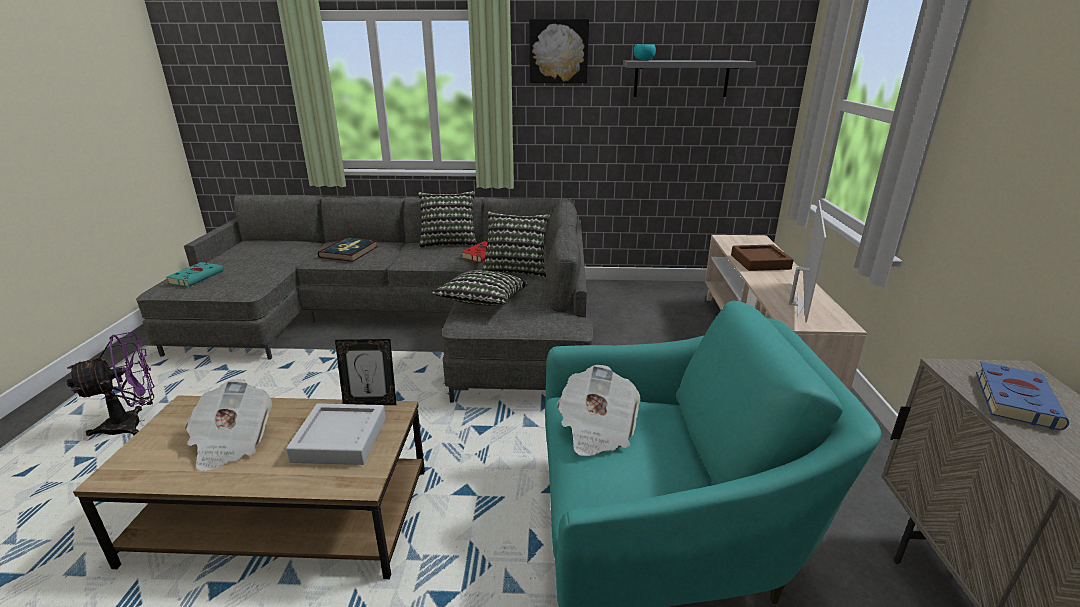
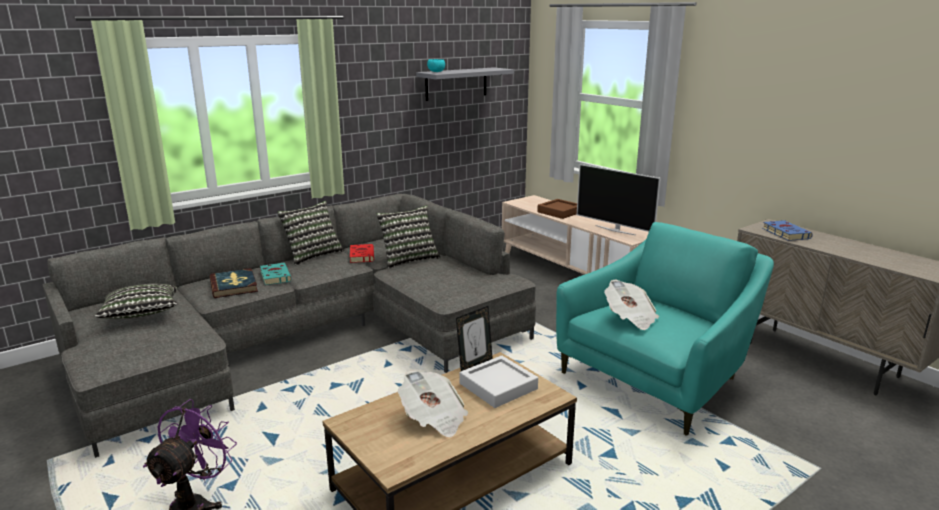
camera: 40 degrees left, 5 degrees down
(197, 277) = (117, 349): turquoise book -> turquoise book (275, 276)
(483, 303) = (434, 285): pillow -> pillow (141, 315)
(558, 51) = (367, 68): picture -> none
(796, 304) = (615, 230): television -> television turned 150 degrees clockwise

